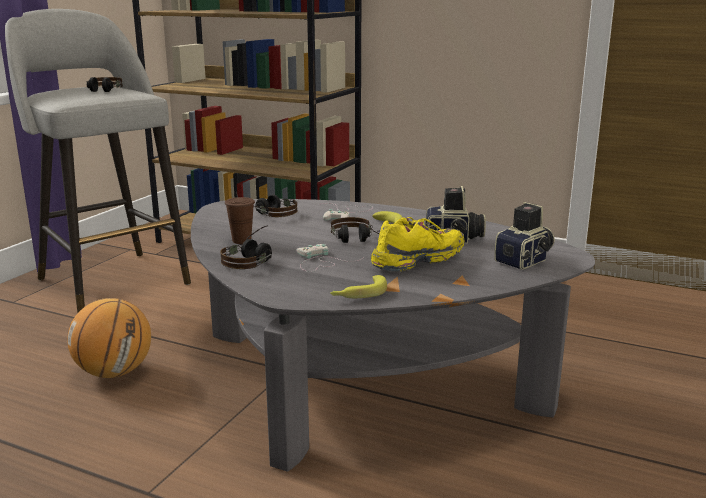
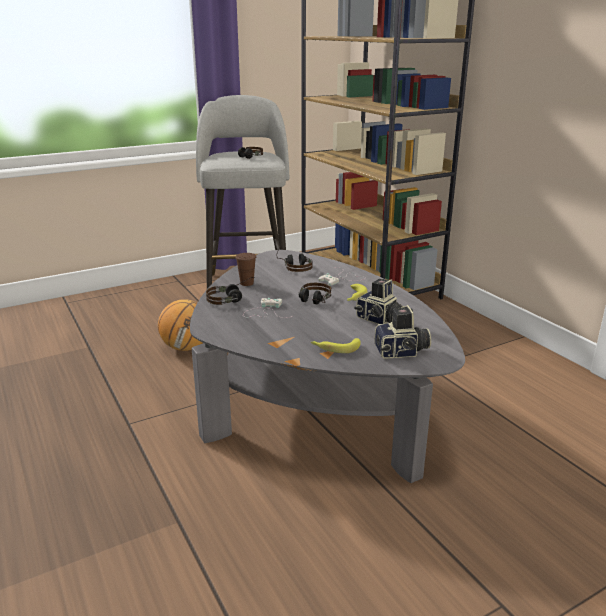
camera: 35 degrees right, 5 degrees up
(359, 294) = (250, 341): banana -> banana (335, 348)
(417, 262) = (324, 330): yellow shoe -> none

